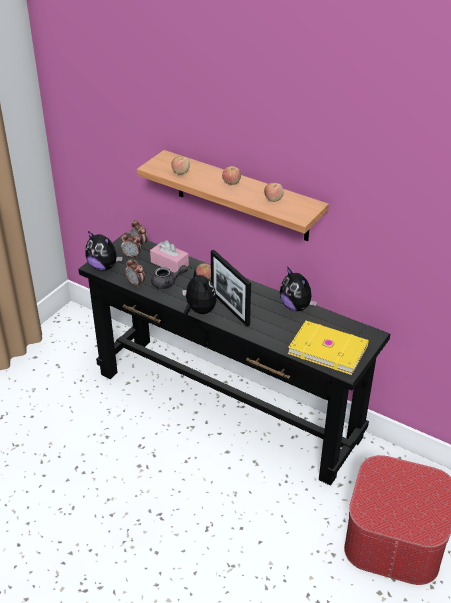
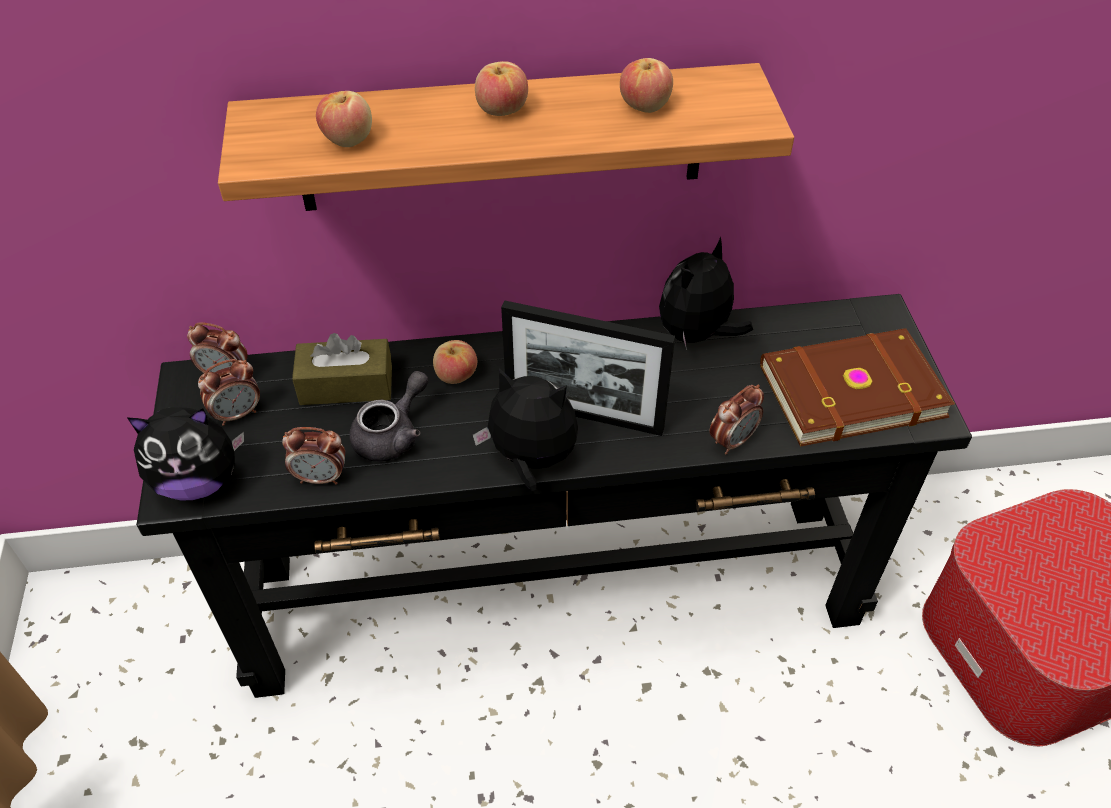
camera: 40 degrees left, 10 degrees up
(169, 263) = (346, 385): pink tissue box -> brown tissue box
(267, 340) = (732, 440): none -> alarm clock
(296, 306) = (696, 334): plush toy -> plush toy turned 120 degrees clockwise
(328, 348) = (849, 389): yellow book -> brown book

